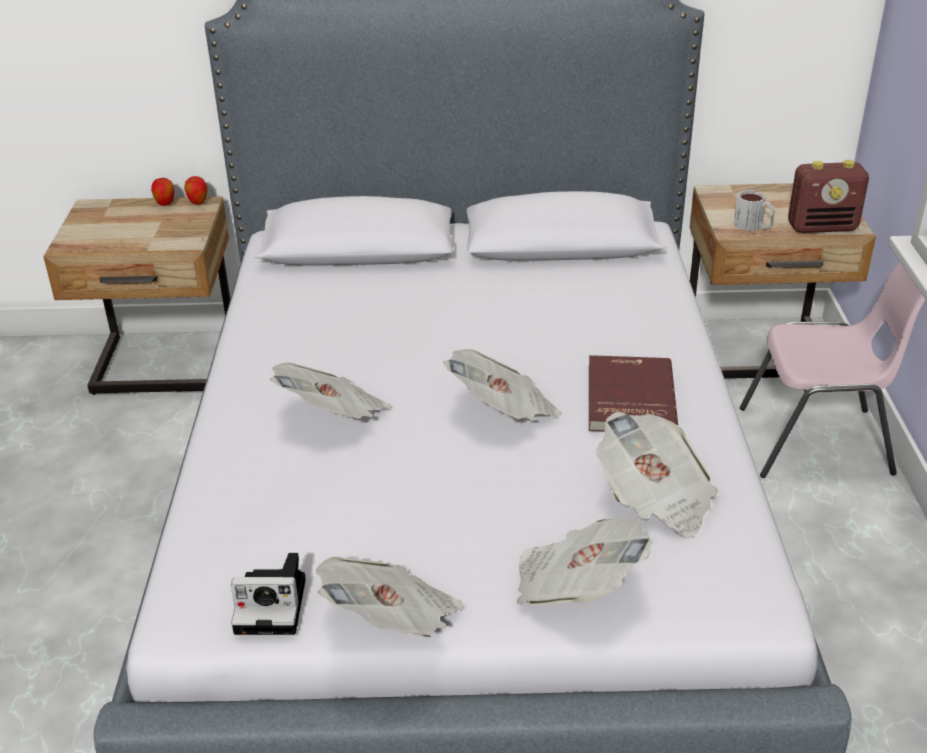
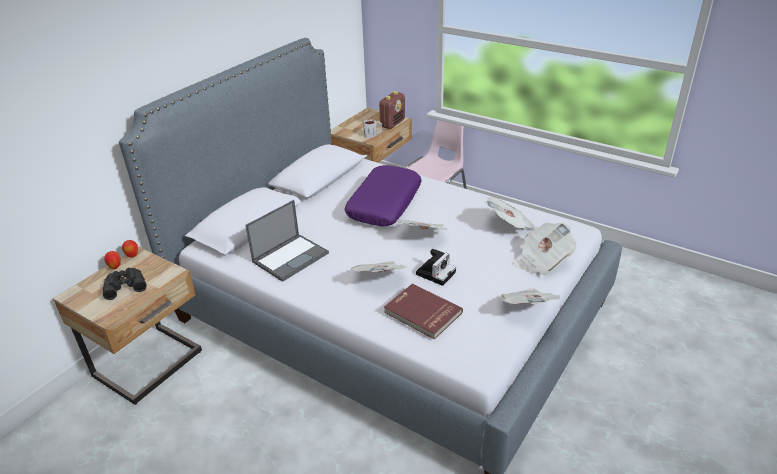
camera: 55 degrees left, 0 degrees up
(134, 227) = (124, 285): none -> black binoculars
(274, 605) = (494, 336): camera -> camera (436, 272)
(315, 314) = (291, 257): none -> laptop
(555, 331) = (384, 204): none -> purple pillow
(628, 398) = (447, 207): red book -> red book (422, 313)

